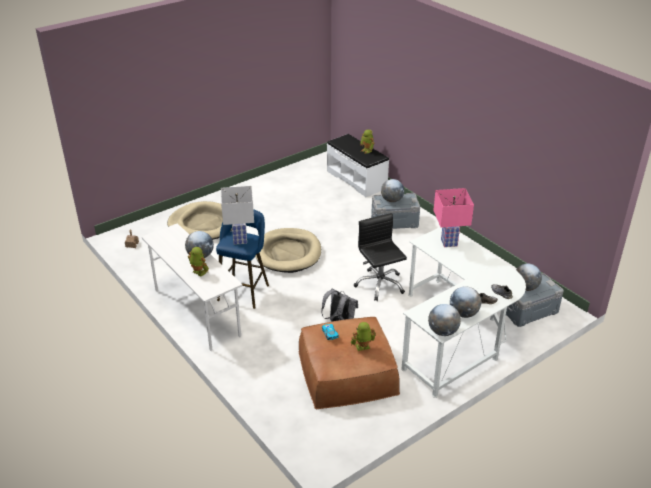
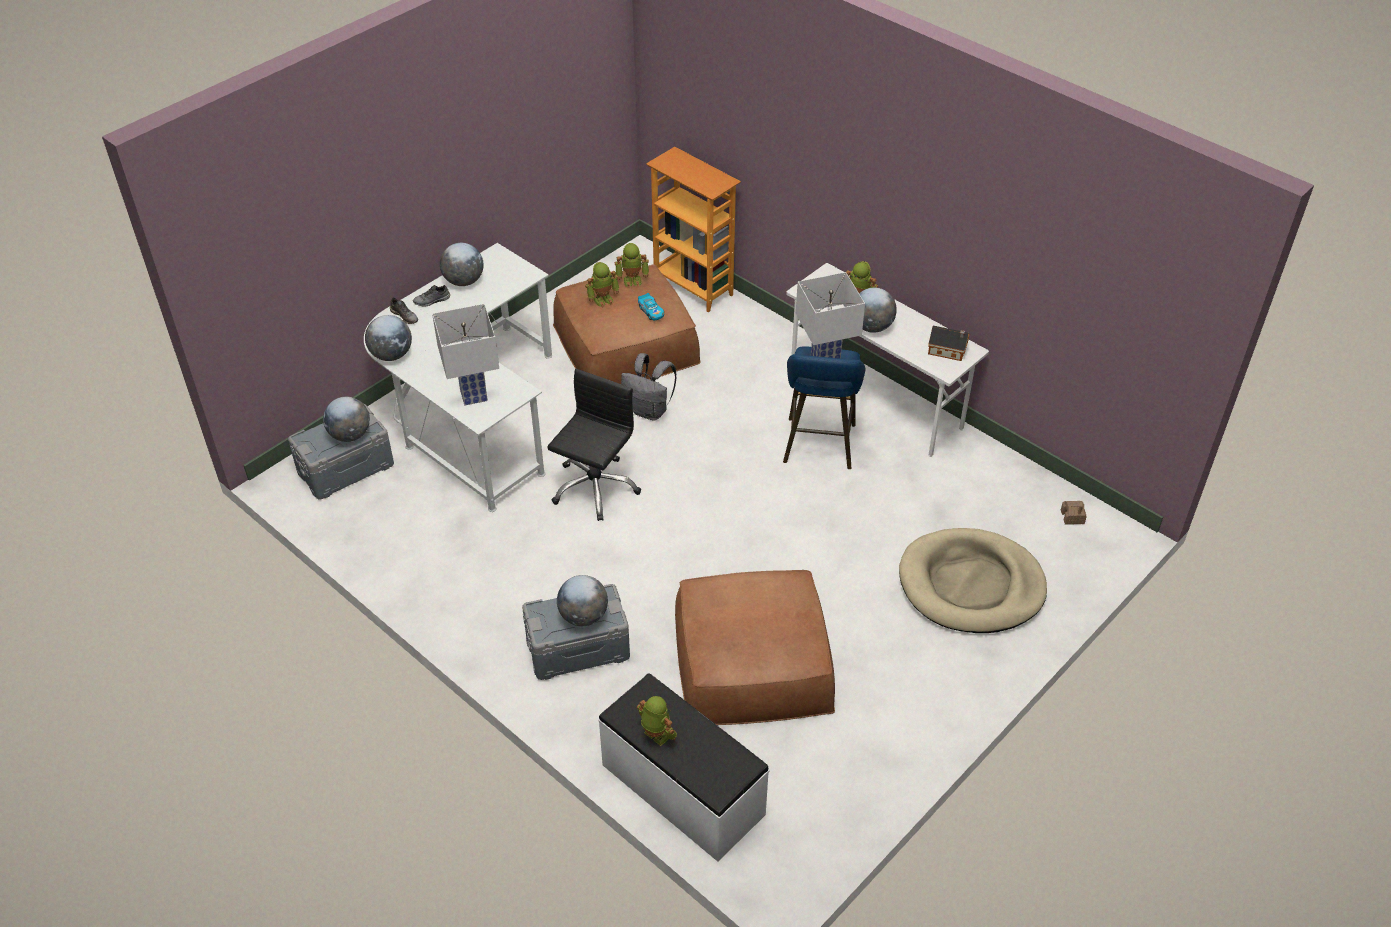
camera: 170 degrees right, 10 degrees up
(165, 238) = (948, 351): none -> toy house
(285, 414) = (694, 287): none -> bookcase
(288, 253) = (774, 535): beige dog bed -> none
(317, 210) = (752, 661): none -> brown ottoman
(338, 361) = (632, 280): none -> toy robot
(379, 285) = (595, 487): black office chair -> black office chair turned 120 degrees counterclockwise
(443, 332) = (494, 255): globe -> globe (391, 355)
(449, 242) = (473, 396): pink table lamp -> white table lamp

